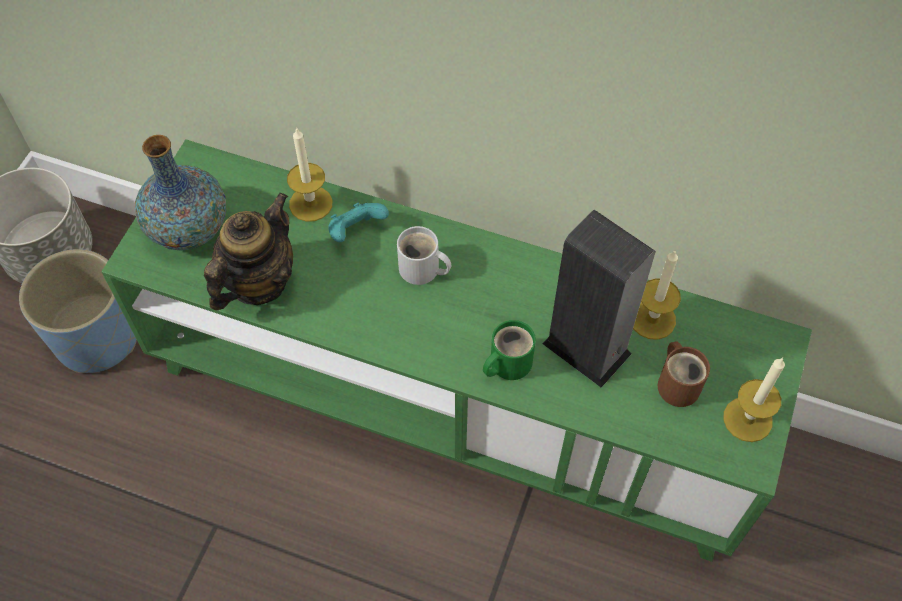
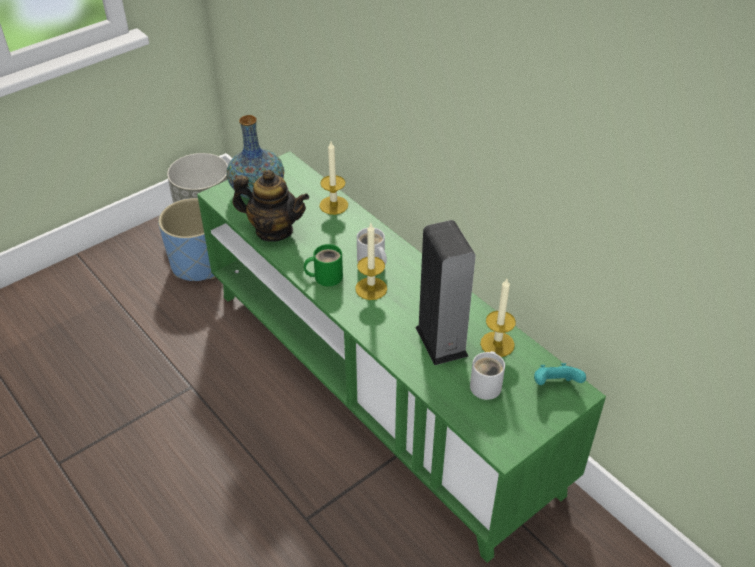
camera: 30 degrees right, 15 degrees down
(257, 282) = (274, 230): teapot -> teapot turned 45 degrees clockwise
(356, 231) = (349, 228): turquoise game controller -> turquoise game controller (555, 385)
(506, 363) = (385, 327): green mug -> green mug (325, 276)
(678, 383) = (487, 385): brown mug -> white mug
(747, 419) = (519, 424): candle -> candle (371, 288)

